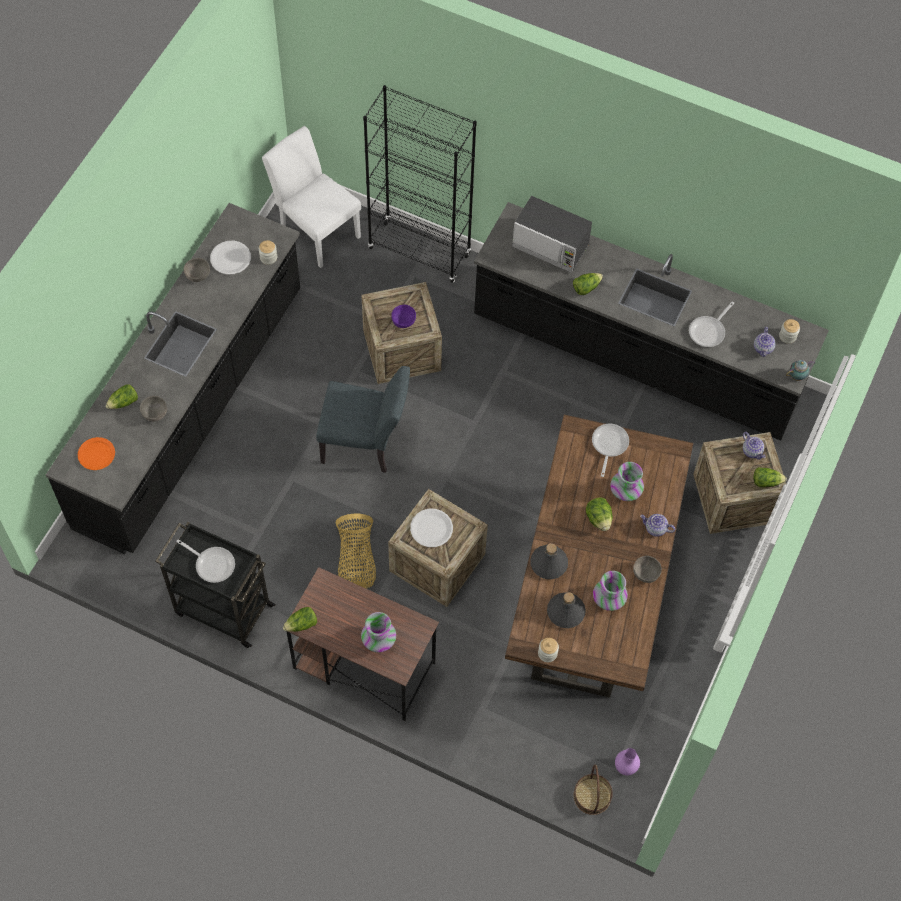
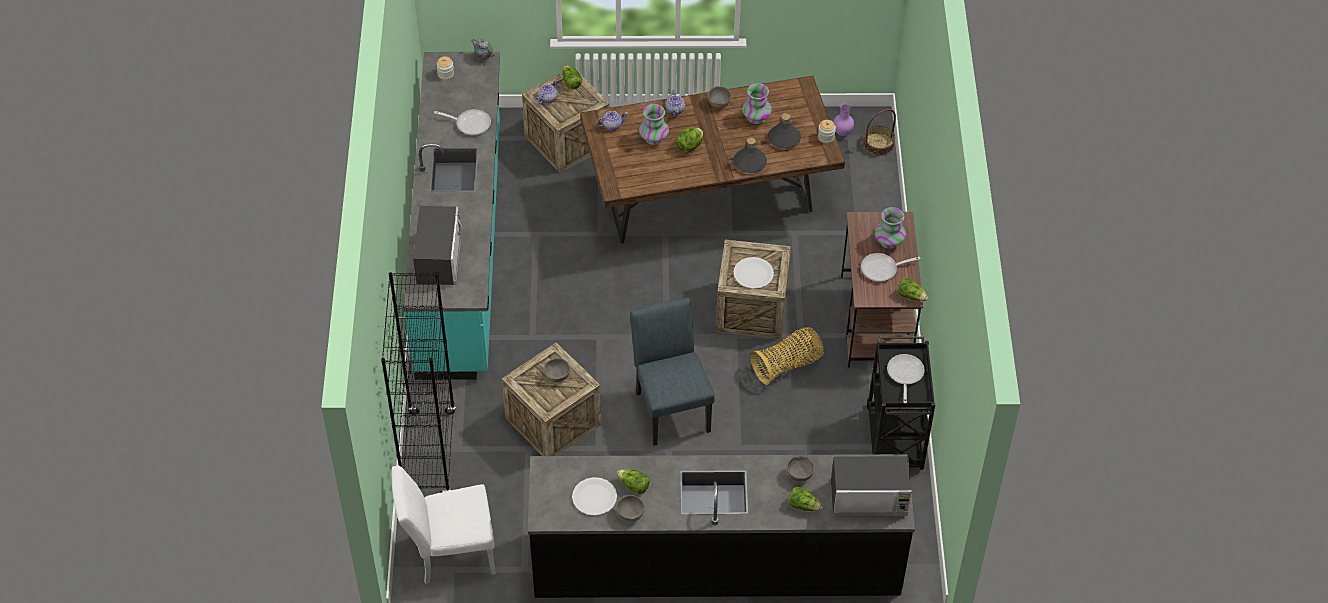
camera: 115 degrees left, 10 degrees down
(96, 455) = (869, 499): orange plate -> microwave
(268, 257) = (575, 466): jar -> none
(315, 230) = (449, 554): white chair -> white chair turned 60 degrees clockwise
(404, 321) = (556, 376): purple bowl -> grey bowl
(586, 287) = (471, 218): lettuce -> lettuce (633, 486)
(608, 445) = (616, 162): frying pan -> frying pan (882, 269)
(635, 357) = (461, 248): black counter -> turquoise counter
(763, 348) = (467, 85): teapot -> teapot (612, 125)

